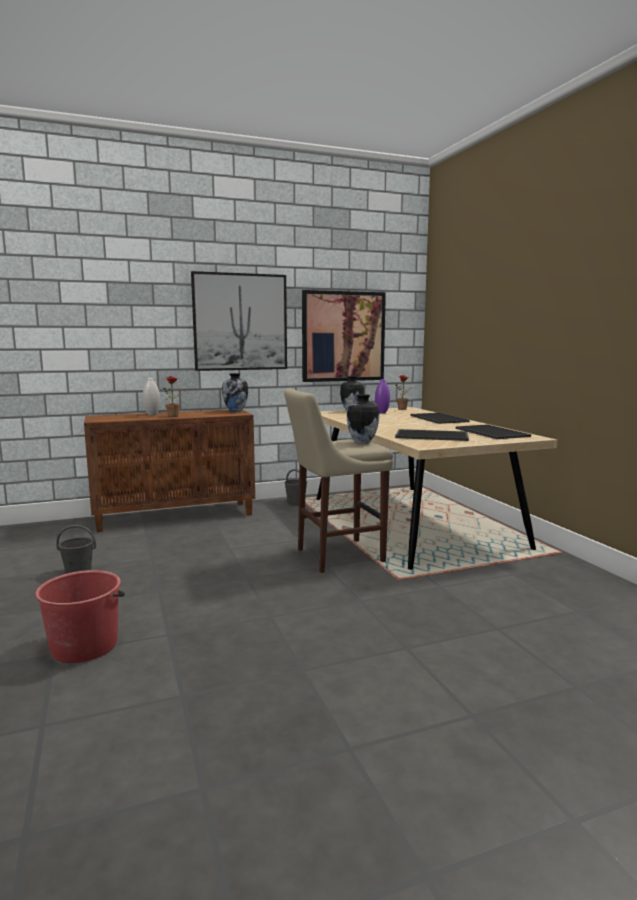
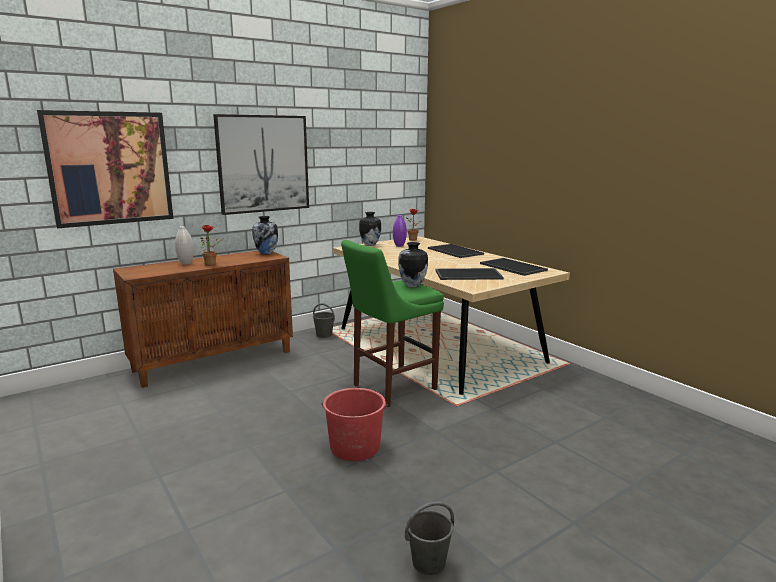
camera: 15 degrees left, 5 degrees up
(79, 572) = (153, 436): grey bucket -> grey bucket (429, 562)
(85, 646) = (212, 515): red bucket -> red bucket (355, 447)
(335, 556) = (391, 388): beige stool -> green stool
(343, 336) = (357, 173): picture -> picture (110, 168)

